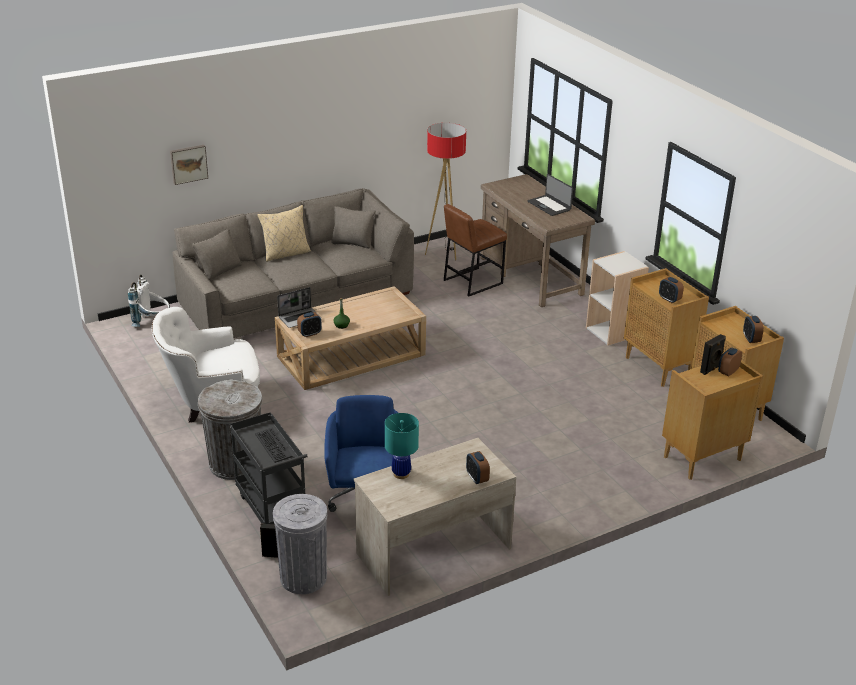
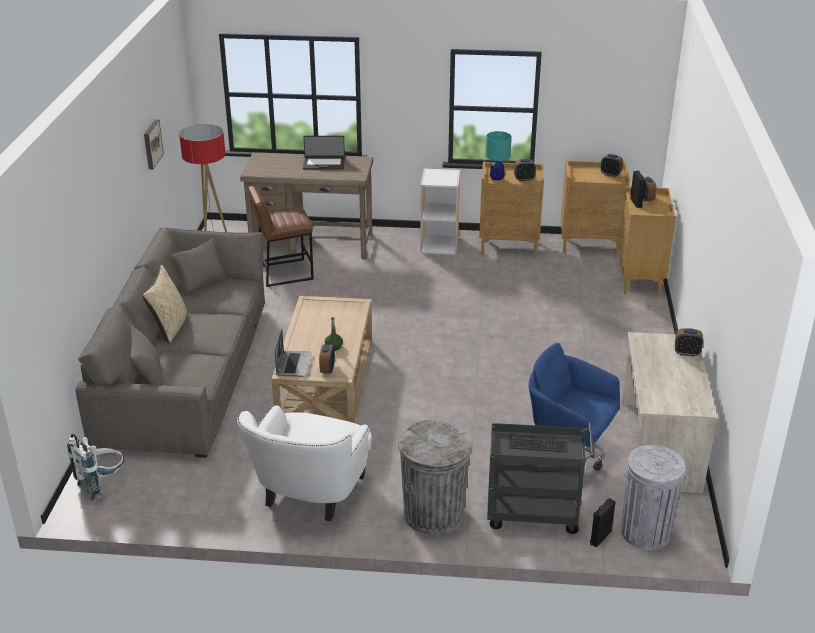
camera: 55 degrees left, 0 degrees up
(188, 164) = (63, 271): picture -> picture (151, 144)
(401, 474) = (652, 386): turquoise table lamp -> turquoise table lamp (496, 180)
(472, 282) = (284, 273): brown chair -> brown chair turned 75 degrees clockwise

